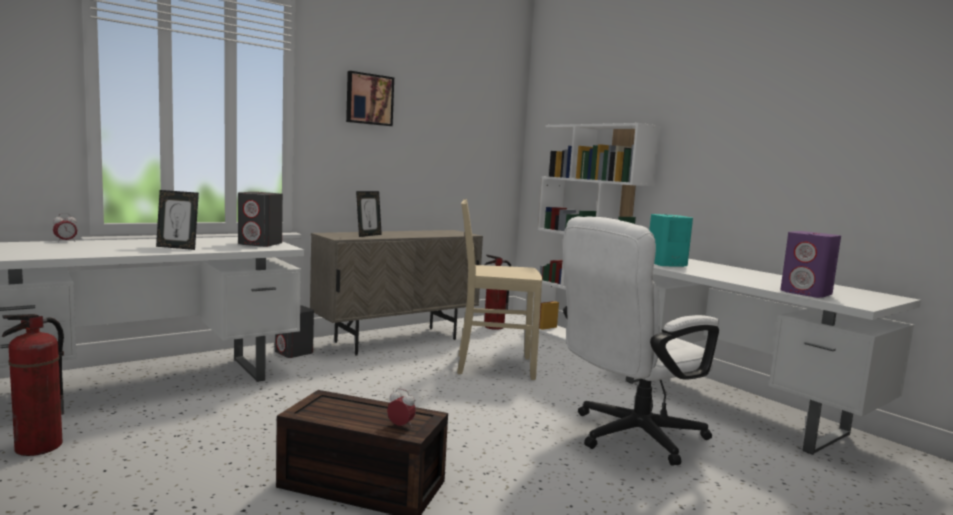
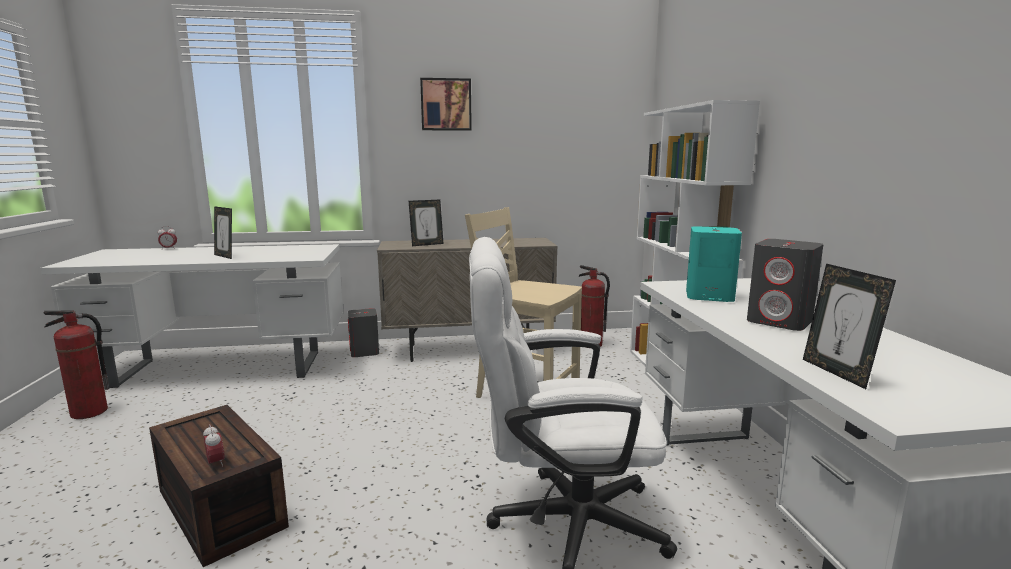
camera: 30 degrees right, 5 degrees up
(260, 244) = (303, 253): grey speaker -> grey speaker (780, 321)
(806, 293) = (837, 372): purple speaker -> picture frame

